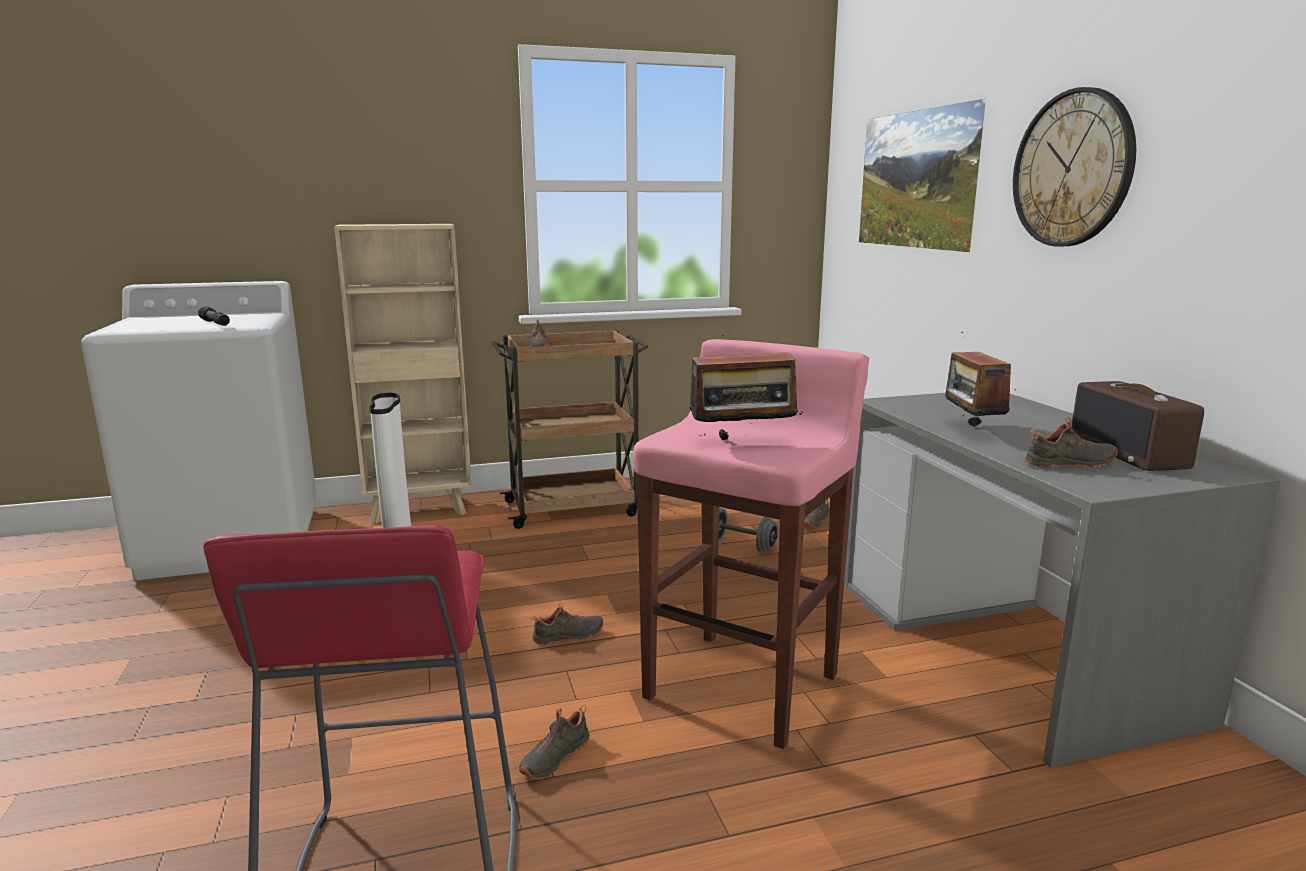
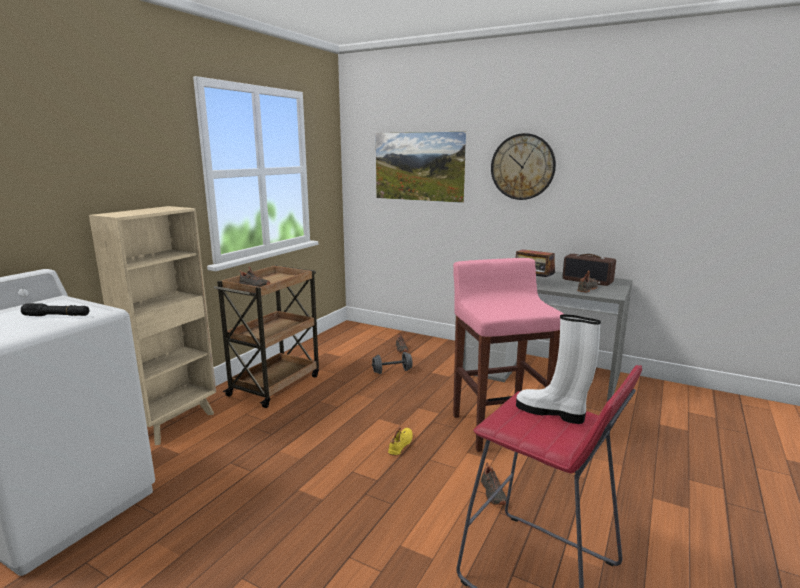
camera: 45 degrees left, 0 degrees up
(569, 637) = (401, 445): black shoe -> yellow shoe
(743, 442) = (518, 308): radio -> none

